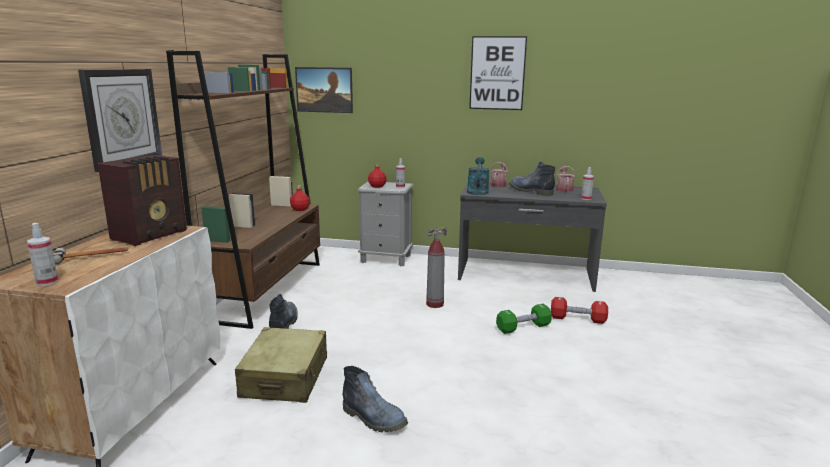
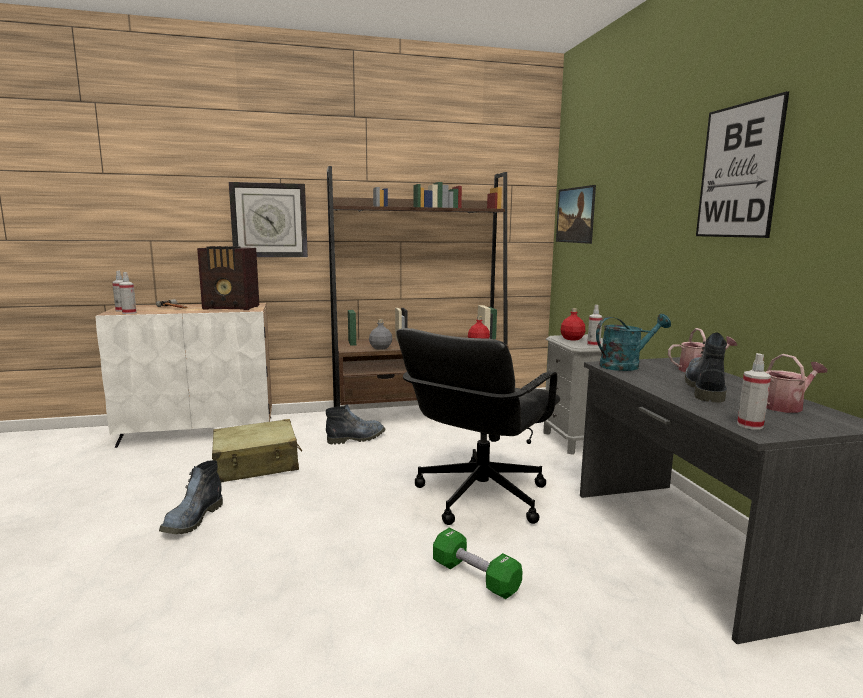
camera: 65 degrees right, 5 degrees down
(86, 278) = (129, 313): none -> spray bottle
(259, 235) = (380, 348): none -> grey bottle
(434, 304) = (479, 496): fire extinguisher -> black office chair
(577, 319) = (568, 633): red dumbbell -> none

